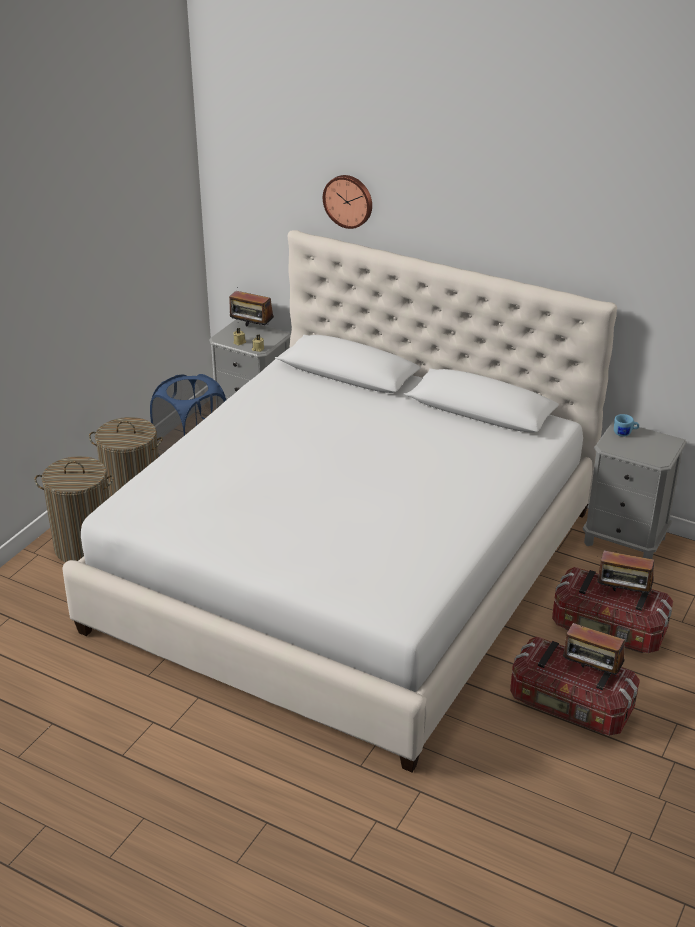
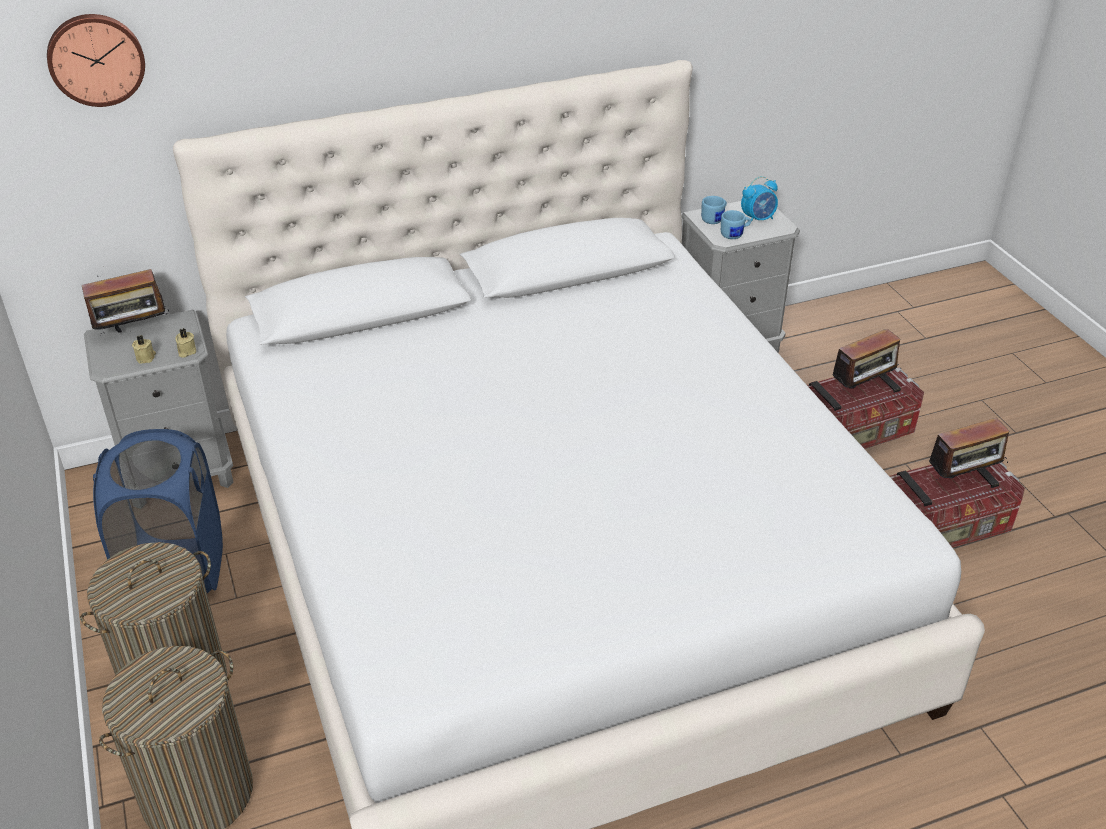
camera: 50 degrees left, 5 degrees up
(348, 200) = (257, 59): wall clock -> wall clock (96, 59)
(620, 447) = (735, 234): none -> blue mug
(652, 448) = (758, 219): none -> alarm clock

